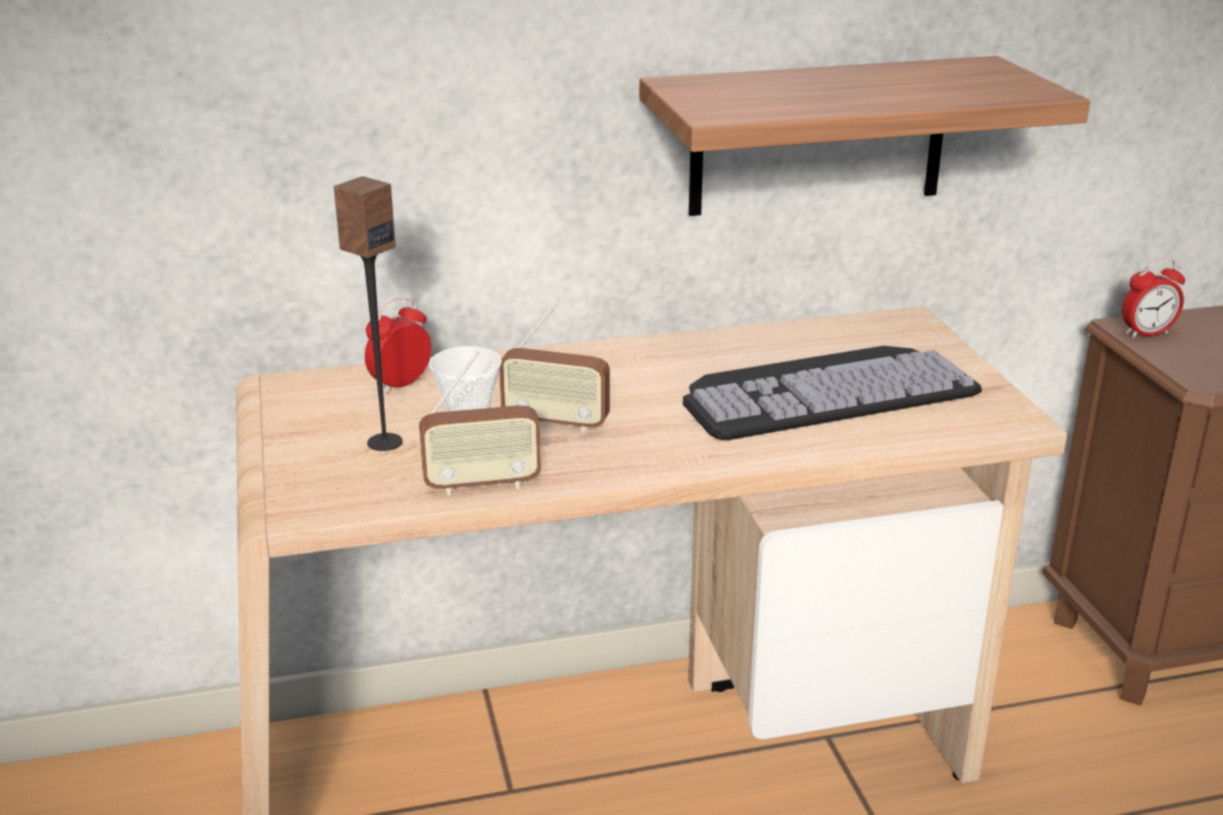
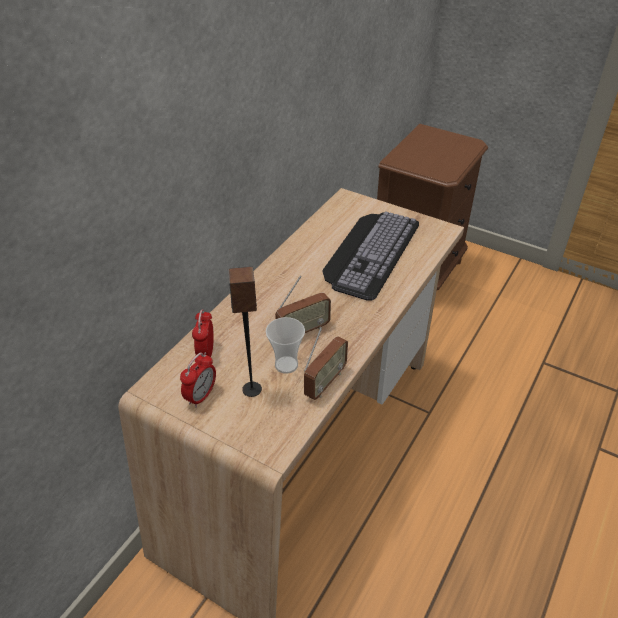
camera: 45 degrees left, 15 degrees up
(818, 136) = (303, 131): shelf -> none
(1147, 333) = (404, 160): alarm clock -> alarm clock (201, 396)

